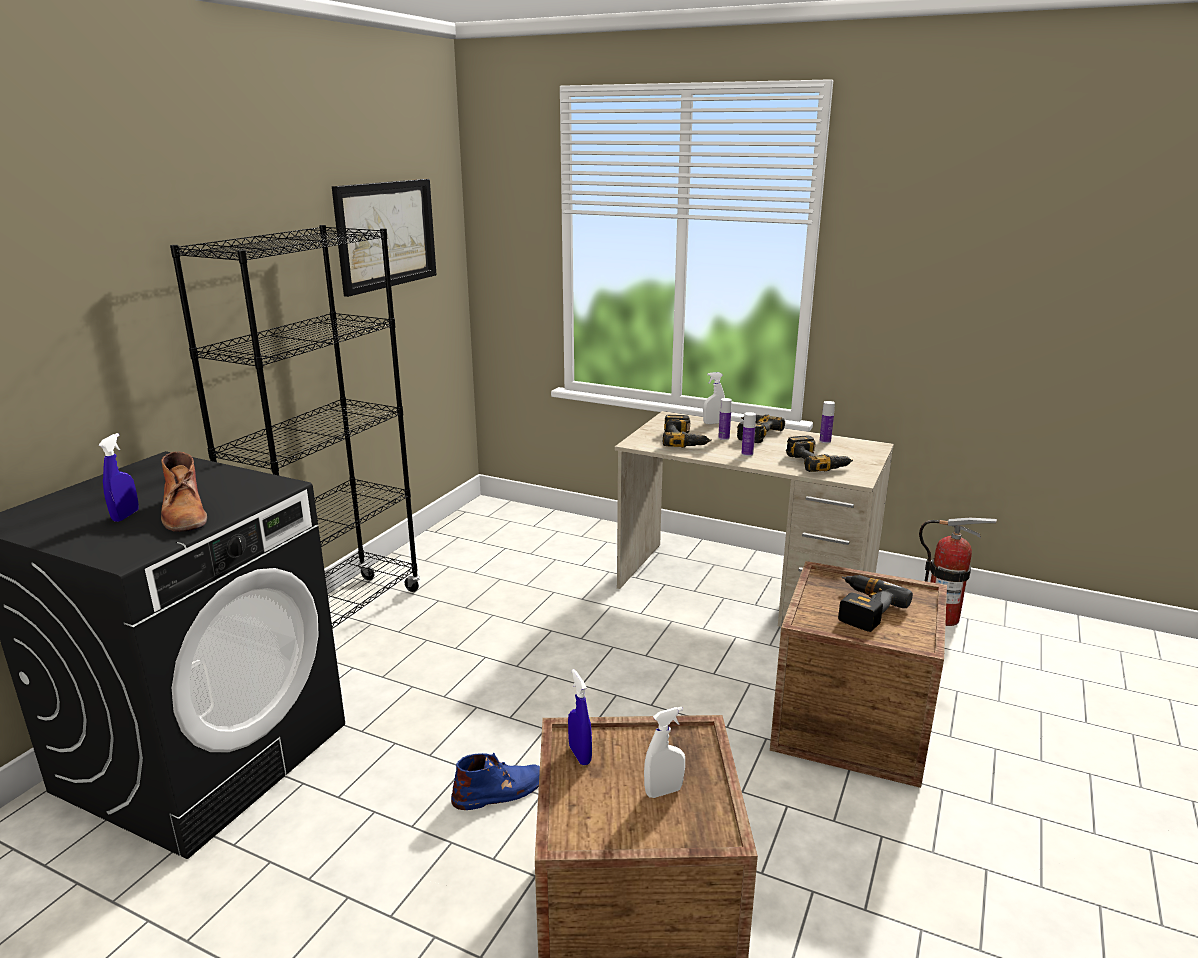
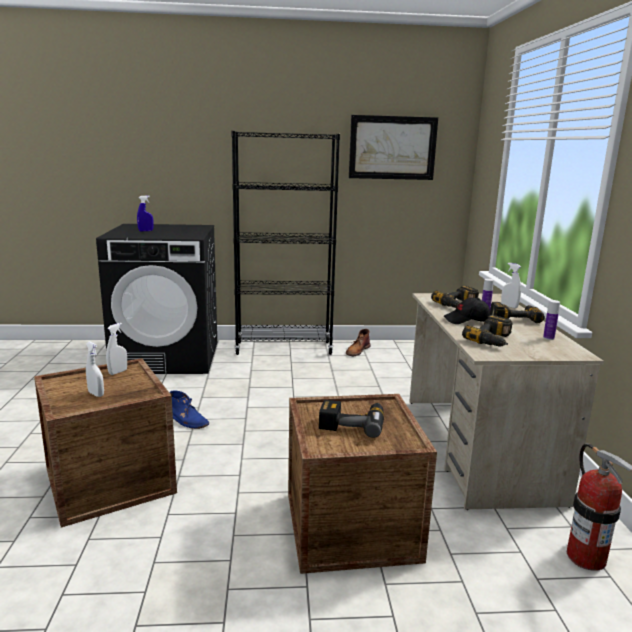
camera: 60 degrees right, 5 degrees down
(184, 513) = (154, 234): brown boot -> brown boot (357, 350)
(580, 755) = (118, 372): blue spray bottle -> white spray bottle
(747, 454) = (466, 320): bottle -> black cap

